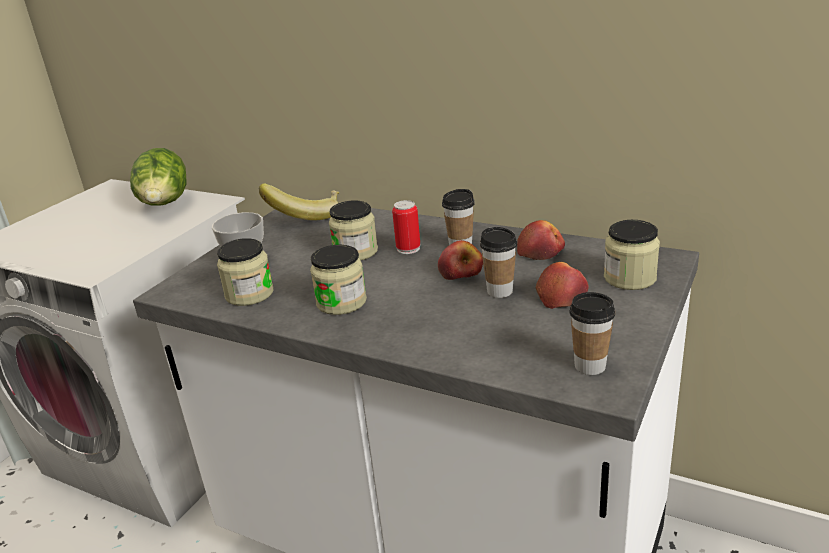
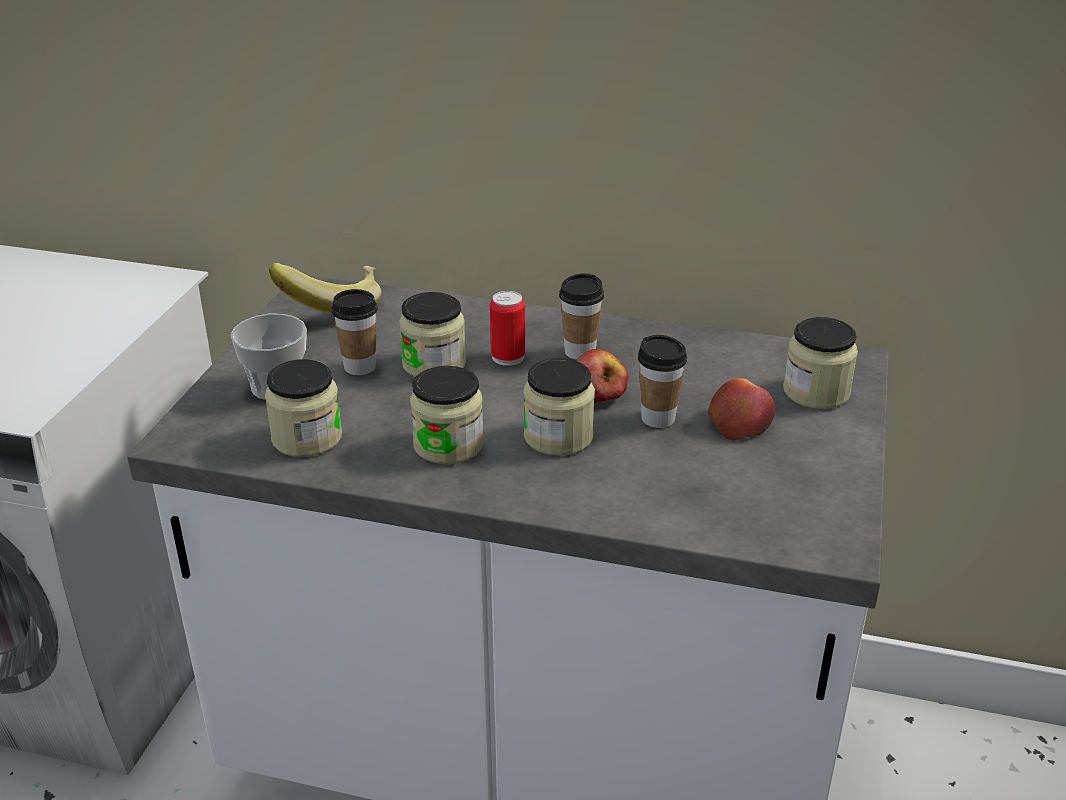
camera: 15 degrees left, 5 degrees up
(165, 205) = (82, 288): lettuce -> none
(421, 300) = (558, 436): none -> jar
(541, 251) = (691, 356): apple -> none
(590, 366) = (806, 517): cup -> cup (360, 367)

